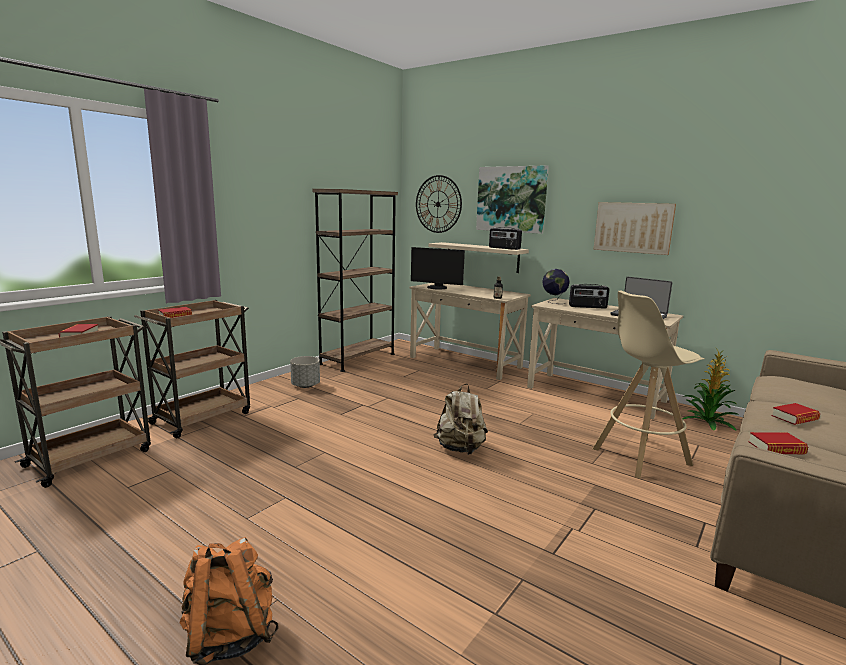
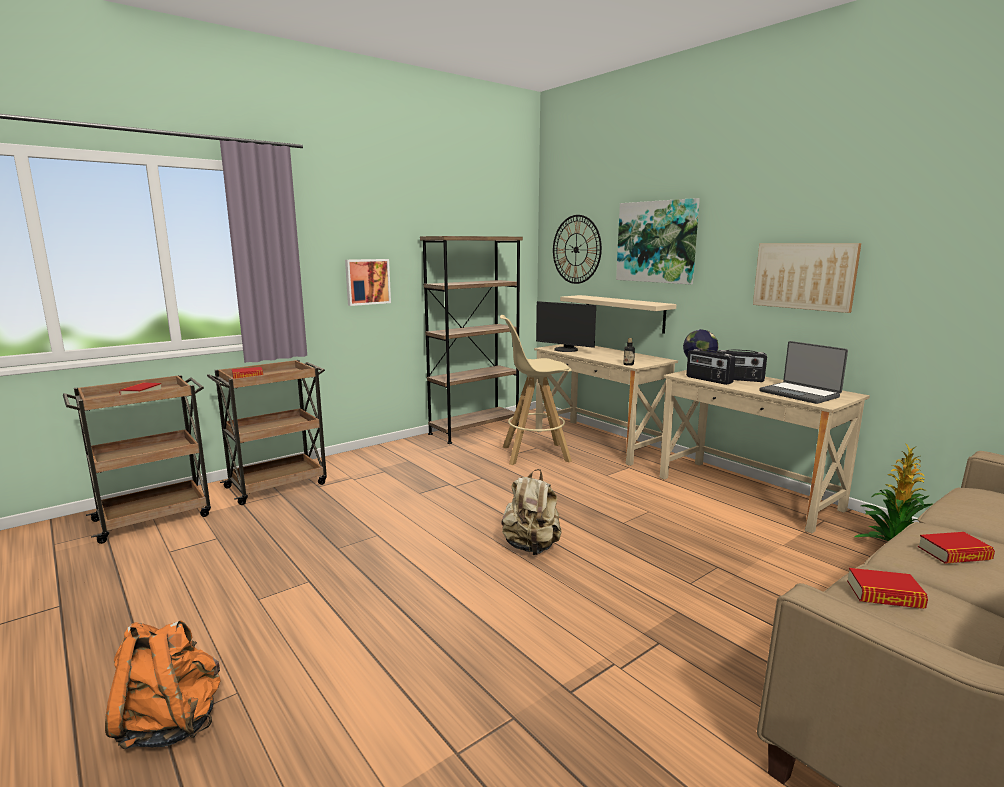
camera: 15 degrees right, 0 degrees up
(269, 228) = (367, 281): none -> picture
(305, 385) = (400, 457): grey planter -> none
(504, 248) = (644, 303): radio -> radio (708, 380)
(640, 456) = (762, 582): beige stool -> beige stool (534, 454)

